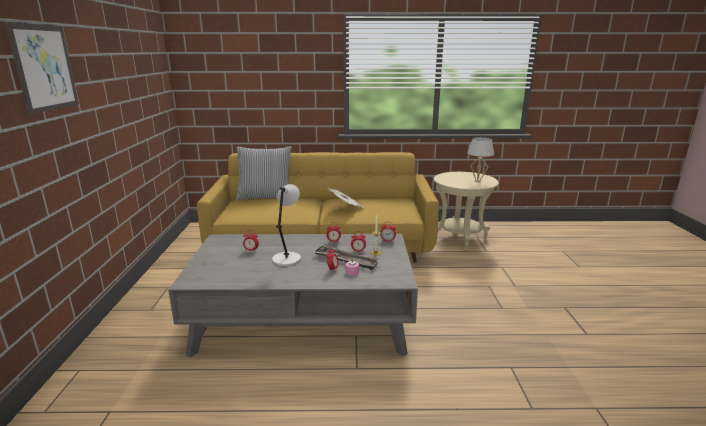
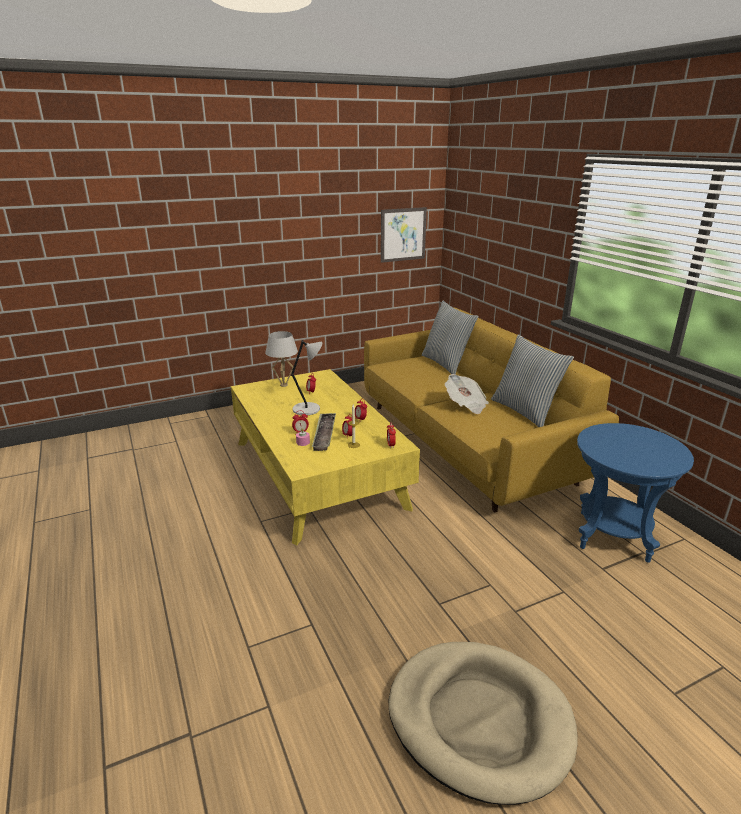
camera: 65 degrees right, 5 degrees up
(45, 68) = (246, 206): picture -> picture (403, 234)
(304, 318) = (317, 474): grey coffee table -> yellow coffee table
(371, 197) = (525, 411): none -> pillow
(460, 239) = (613, 536): beige side table -> blue side table
(477, 181) = (638, 457): white table lamp -> white table lamp (284, 385)
(601, 322) = (479, 720): none -> beige dog bed

